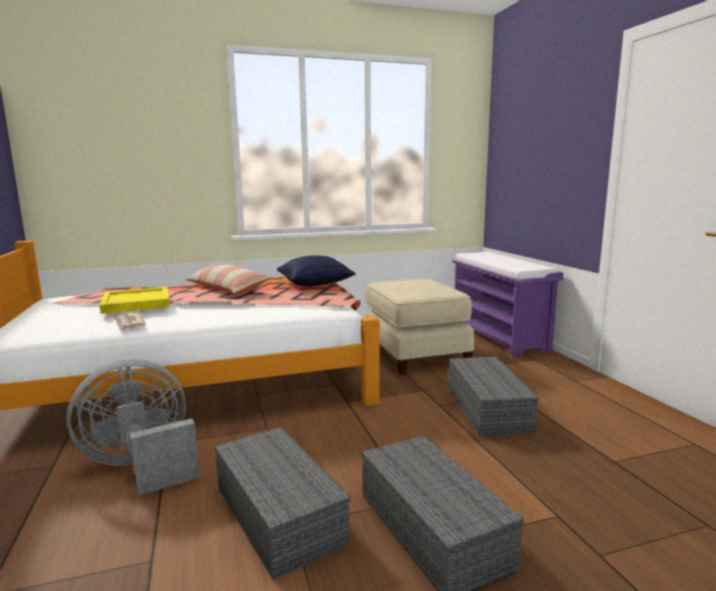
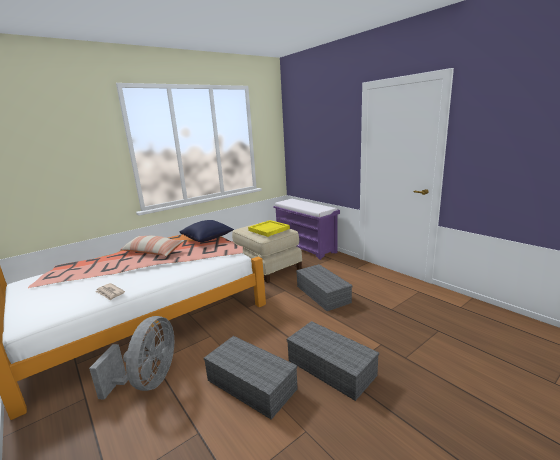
camera: 20 degrees left, 5 degrees up
(136, 303) = (100, 276): yellow tray -> yellow tray (269, 230)
(141, 466) = (148, 381): grey fan -> grey fan turned 150 degrees clockwise

